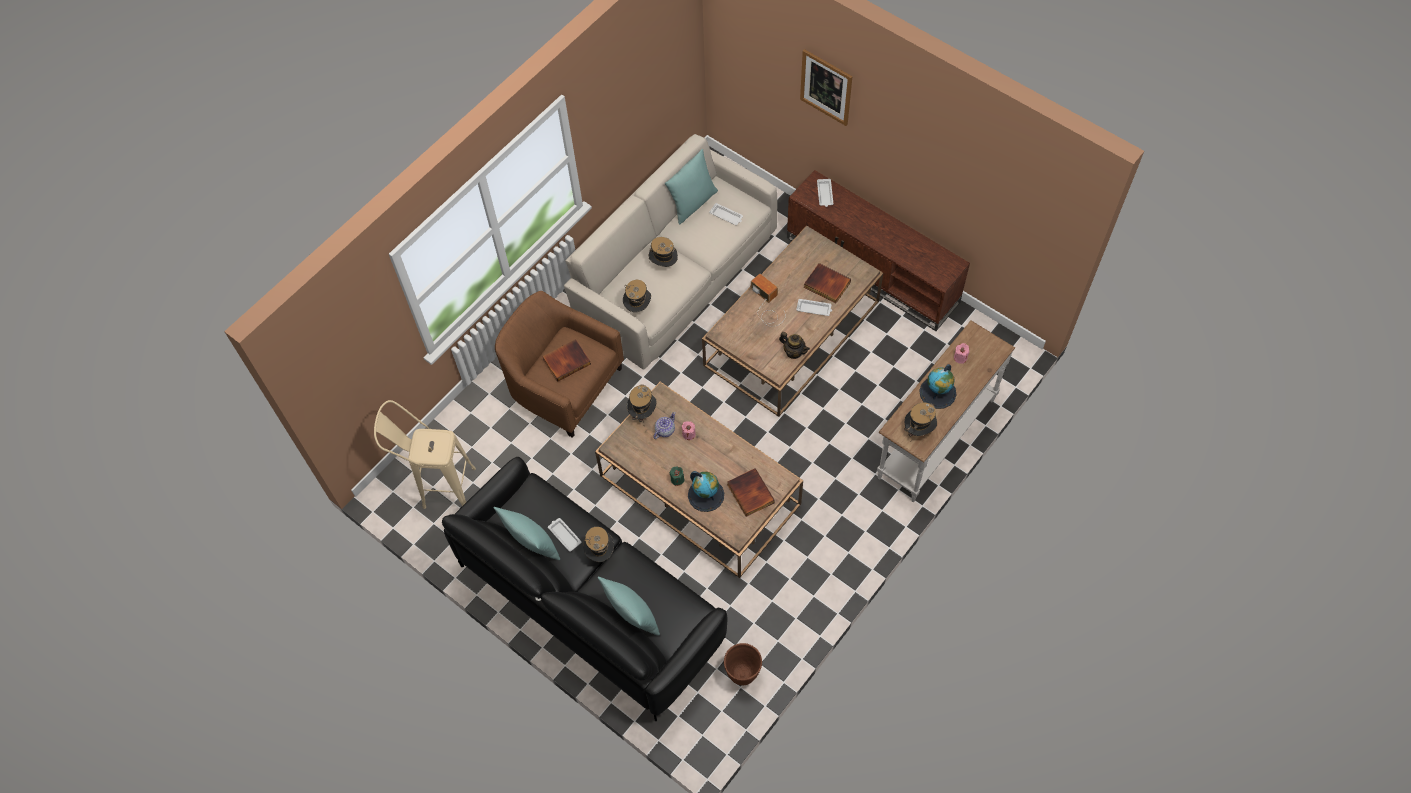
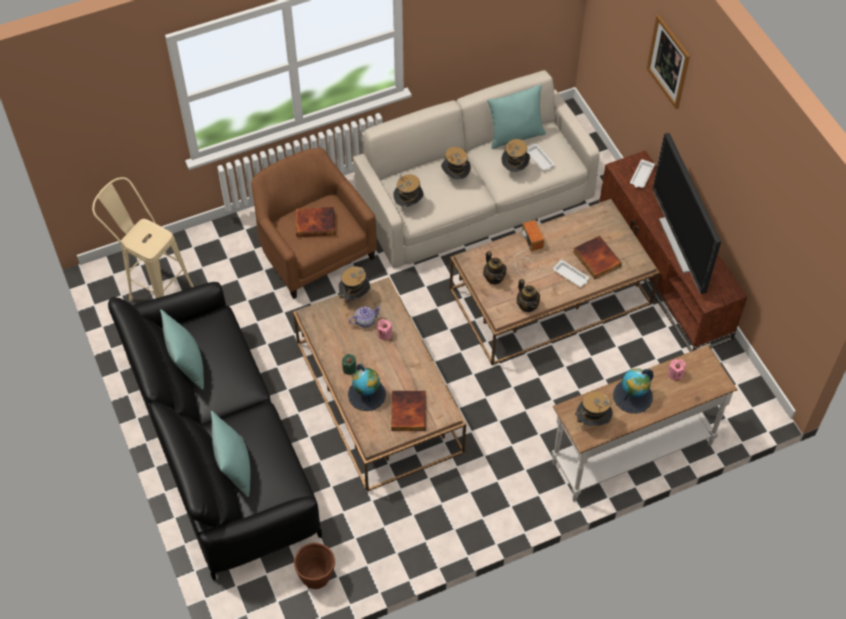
camera: 25 degrees right, 5 degrees down
(564, 535) = (219, 370): white tray -> none
(600, 552) = (242, 400): hat -> hat (514, 169)
(751, 340) = (494, 278): none -> teapot
(891, 240) = (681, 243): none -> television

